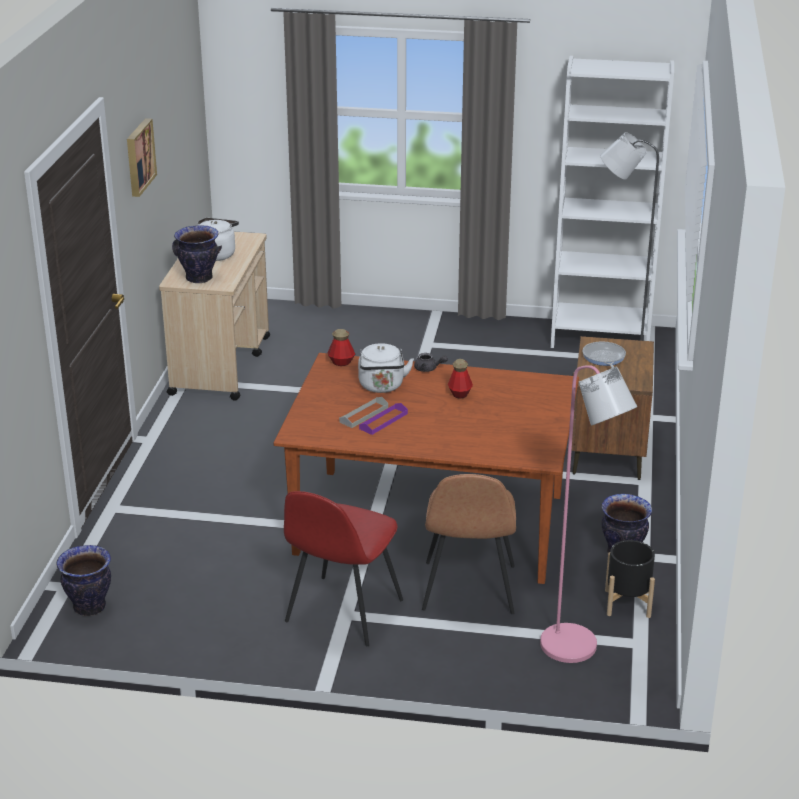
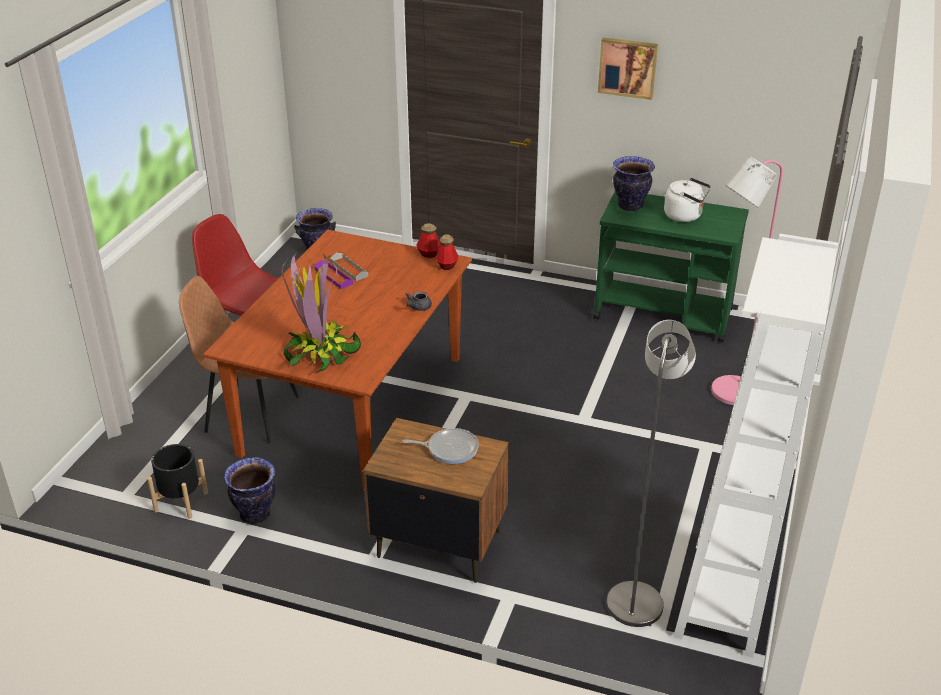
camera: 100 degrees right, 5 degrees up
(221, 365) = (664, 314): beige cart -> green cart
(382, 387) = (394, 281): white kettle -> none
(460, 394) = (363, 319): bottle -> bottle (429, 254)
(529, 407) = (320, 353): none -> potted plant
(576, 650) = (139, 458): pink floor lamp -> pink floor lamp (726, 394)

